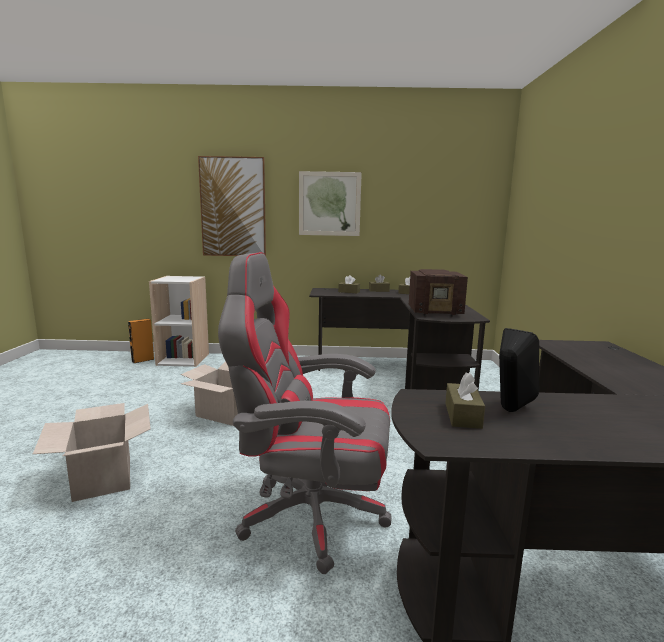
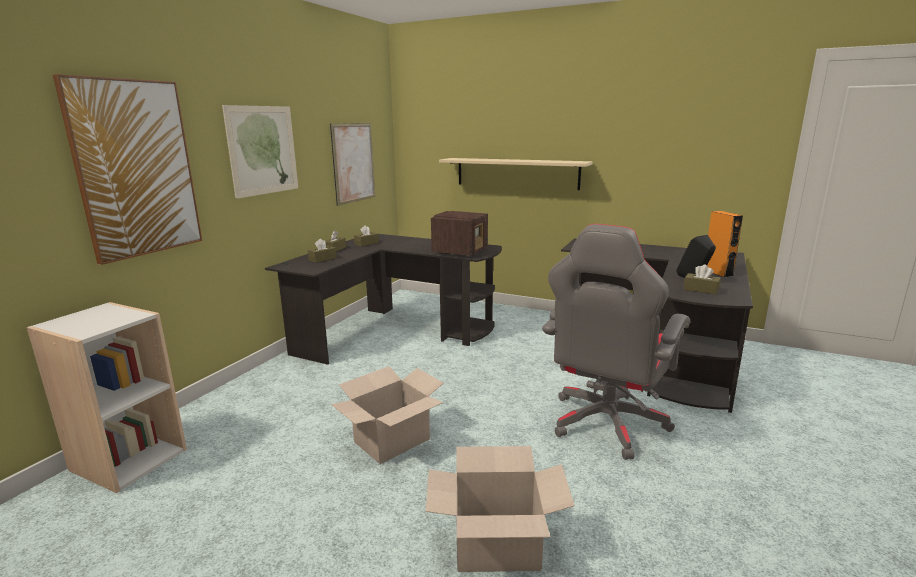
camera: 65 degrees left, 5 degrees up
(143, 360) = (57, 509): orange speaker -> orange speaker (717, 273)
(435, 223) = (353, 163): none -> picture
(574, 242) = (516, 173): none -> beige shelf

